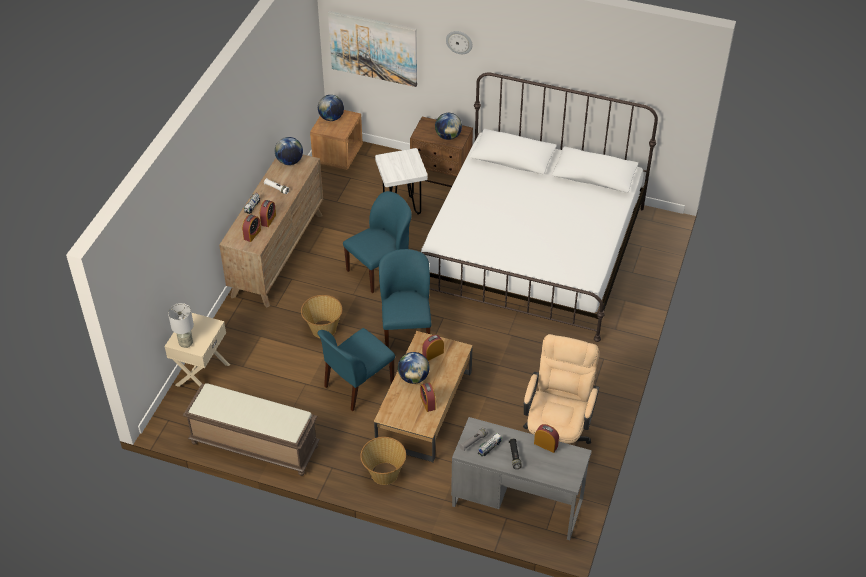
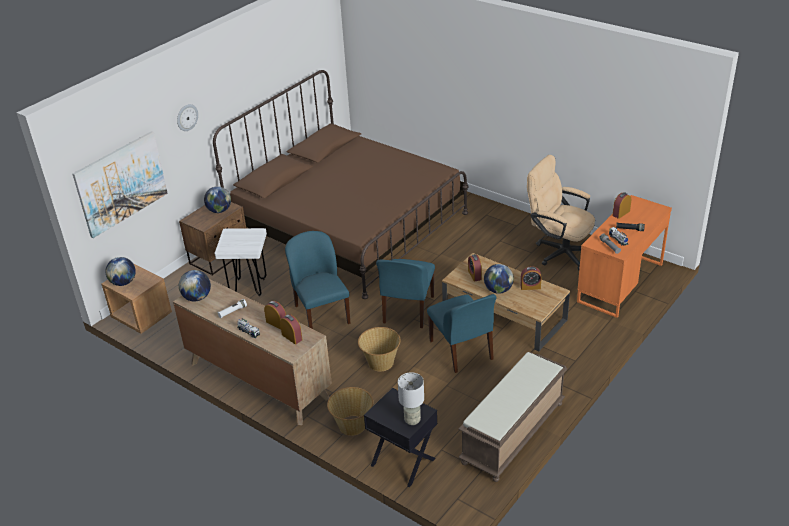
camera: 70 degrees left, 10 degrees down
(202, 374) = (402, 462): beige nightstand -> black nightstand
(384, 474) = (572, 351): basket -> basket (352, 426)
(406, 330) = (408, 310): blue chair -> blue chair turned 90 degrees counterclockwise
(517, 502) = (620, 283): grey desk -> orange desk
(532, 250) = (349, 225): white bed -> brown bed

